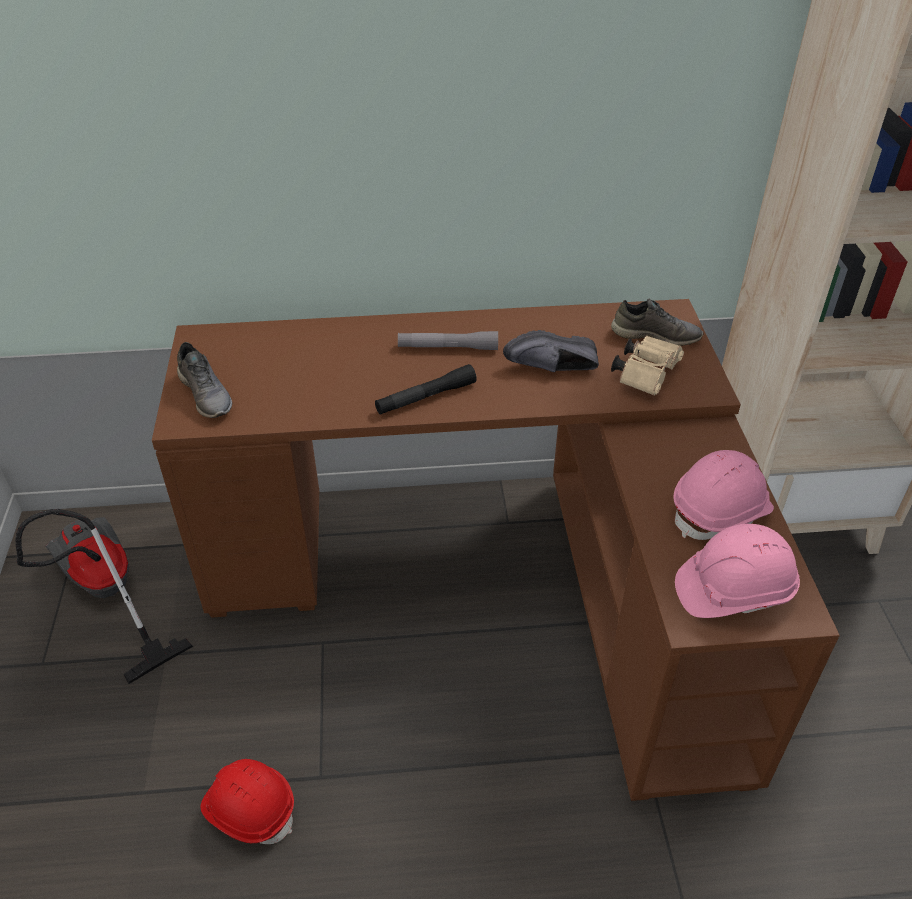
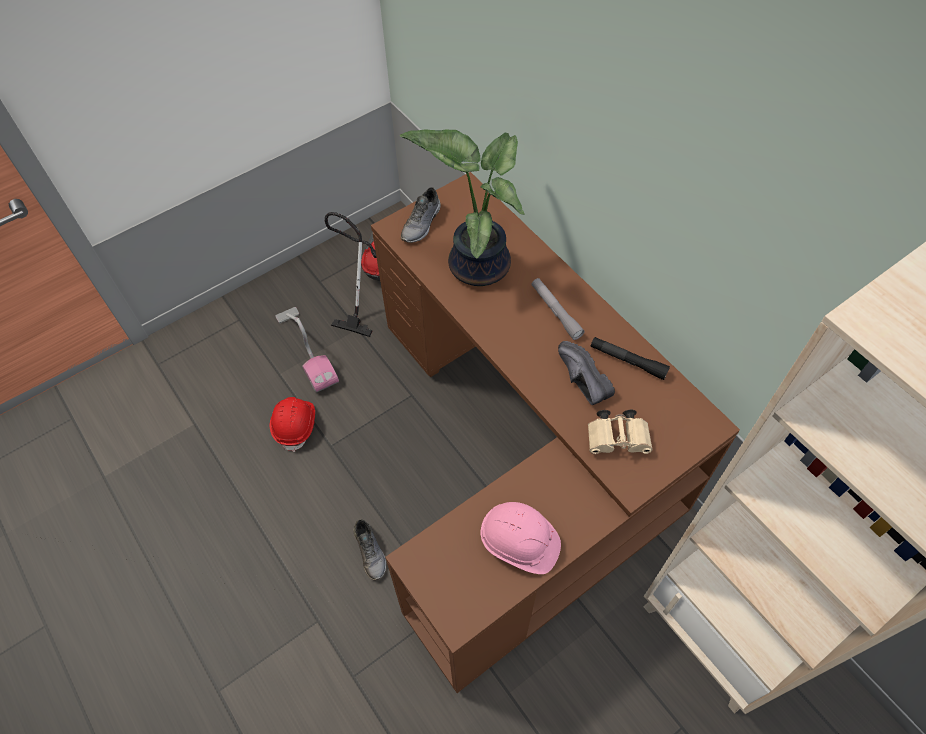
camera: 60 degrees right, 15 degrees up
(138, 734) = (306, 350): none -> vacuum cleaner
(318, 375) = (477, 263): none -> potted plant
(426, 397) = (497, 327): black flashlight -> black flashlight (628, 361)
(655, 335) = (671, 426): grey shoe -> grey shoe (371, 551)
(733, 590) = (452, 575): pink hard hat -> none

